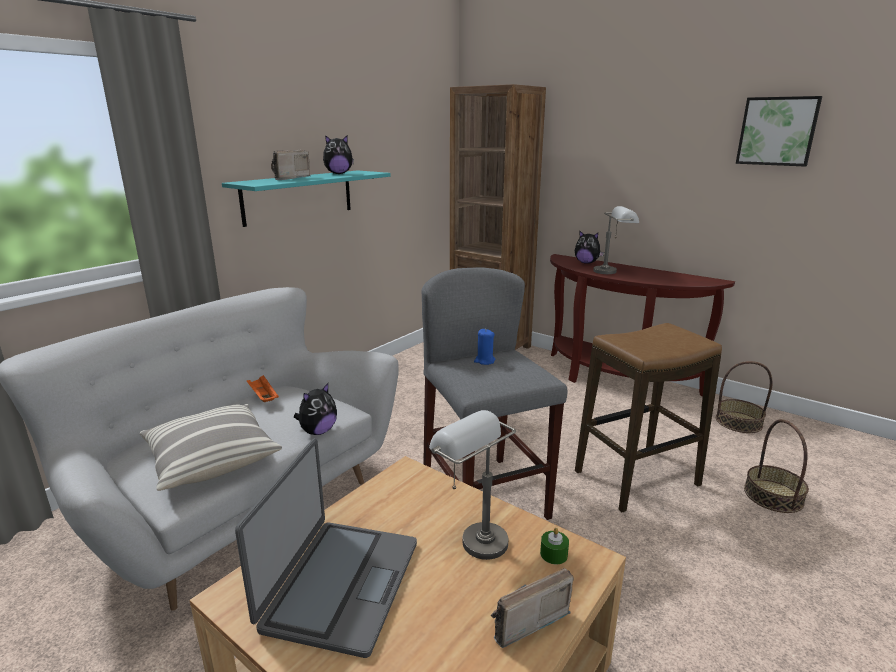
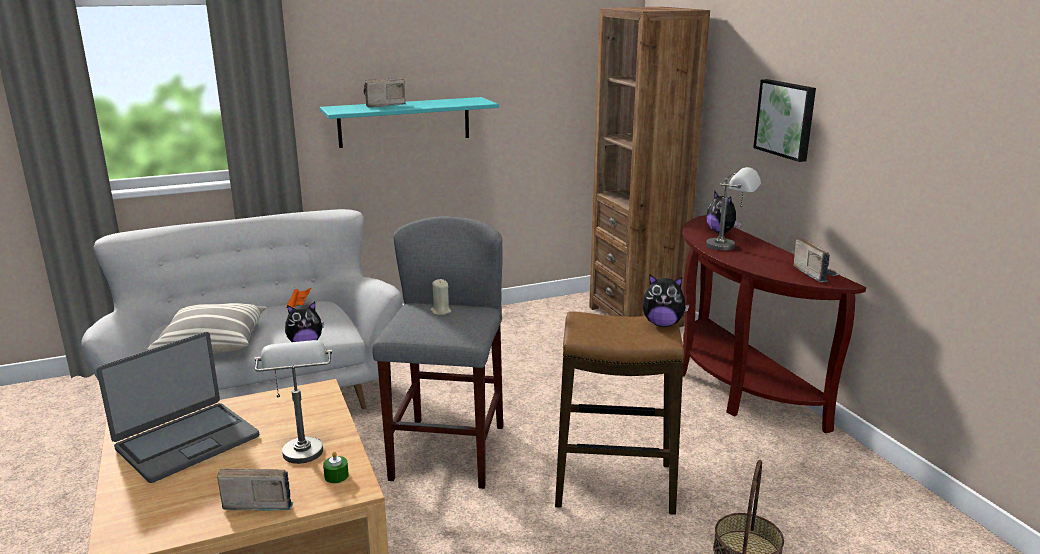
camera: 30 degrees right, 0 degrees up
(338, 174) = (445, 102): plush toy -> plush toy (662, 324)
(484, 361) = (440, 311): blue candle -> beige candle
(693, 278) = (814, 273): none -> radio
(738, 422) = (828, 473): basket -> none
(777, 131) = (919, 94): picture -> picture (786, 119)

